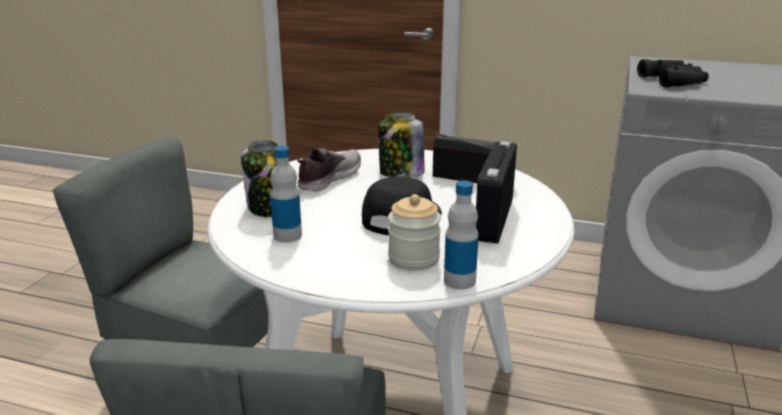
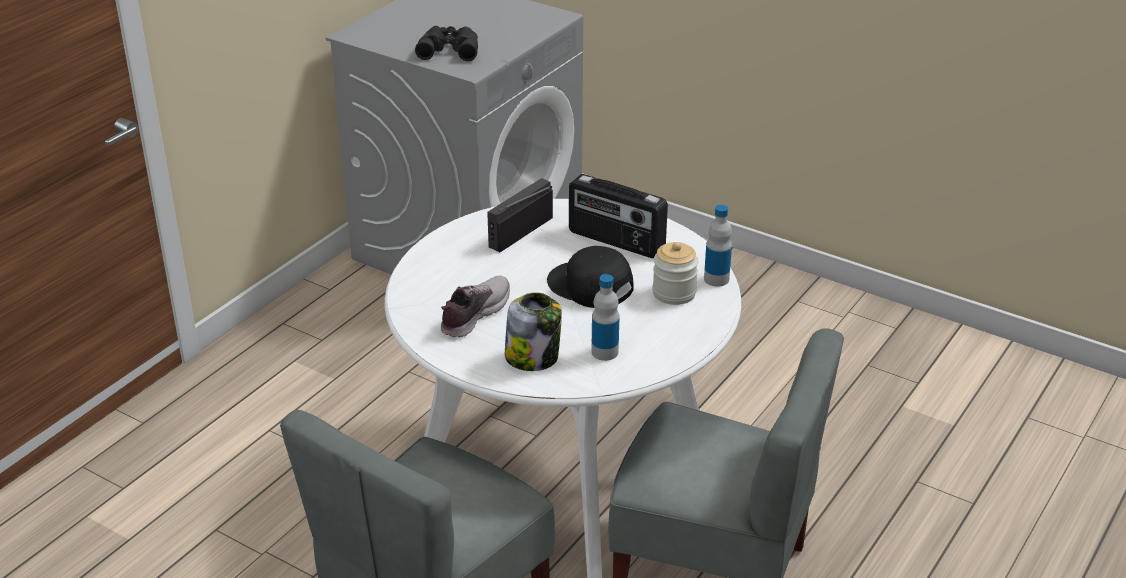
camera: 75 degrees left, 10 degrees up
(328, 179) = (473, 315): shoe -> shoe turned 75 degrees clockwise
(400, 173) = (482, 269): jar -> none

